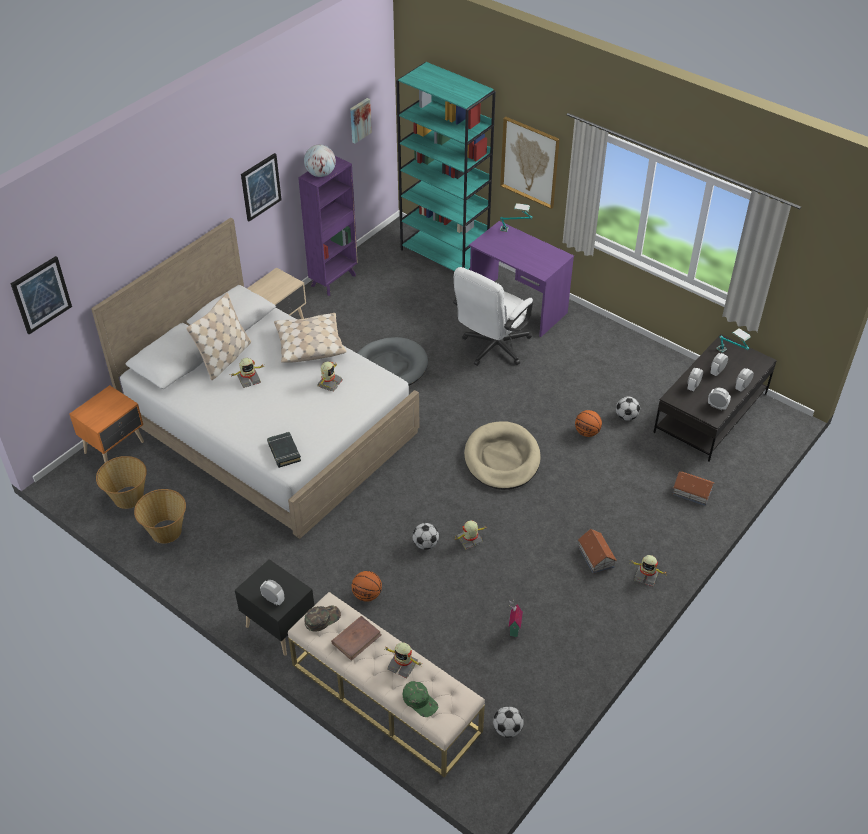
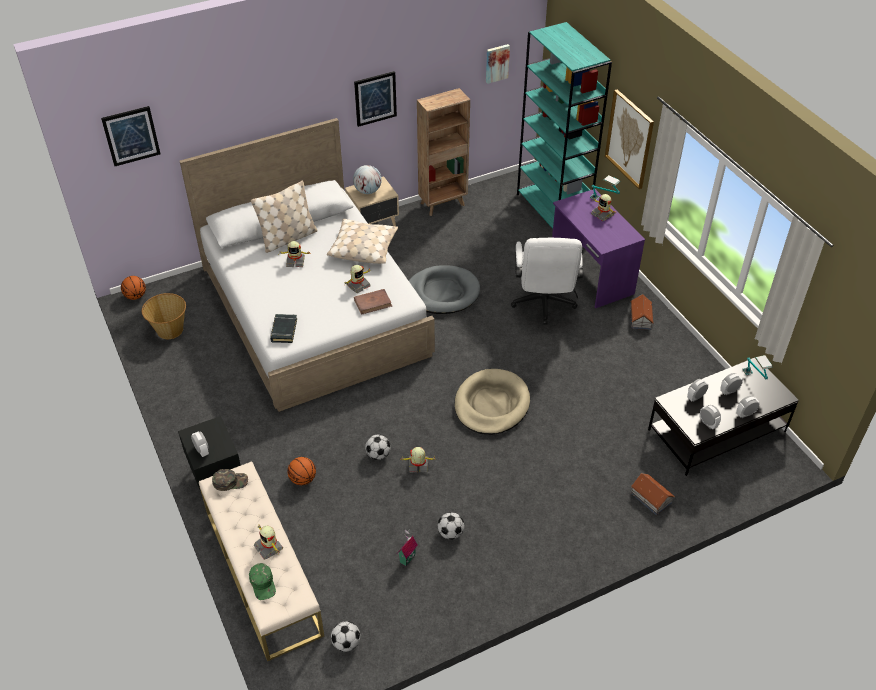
camera: 25 degrees right, 0 degrees up
(115, 447) = (185, 287): orange nightstand -> none
(166, 531) = (180, 367): basket -> none
(320, 174) = (437, 101): globe -> globe (367, 191)
(334, 280) = (443, 204): purple bookcase -> brown bookcase
(356, 639) = (246, 509): brown book -> brown book (373, 303)
(492, 349) = (543, 305): white office chair -> white office chair turned 60 degrees counterclockwise
(587, 432) = (584, 408): basketball -> basketball (135, 296)
(596, 557) = (521, 523): toy house -> toy house (640, 319)
(626, 417) = (631, 406): football -> football (450, 533)
(646, 576) = (558, 558): toy robot -> toy robot (602, 214)

